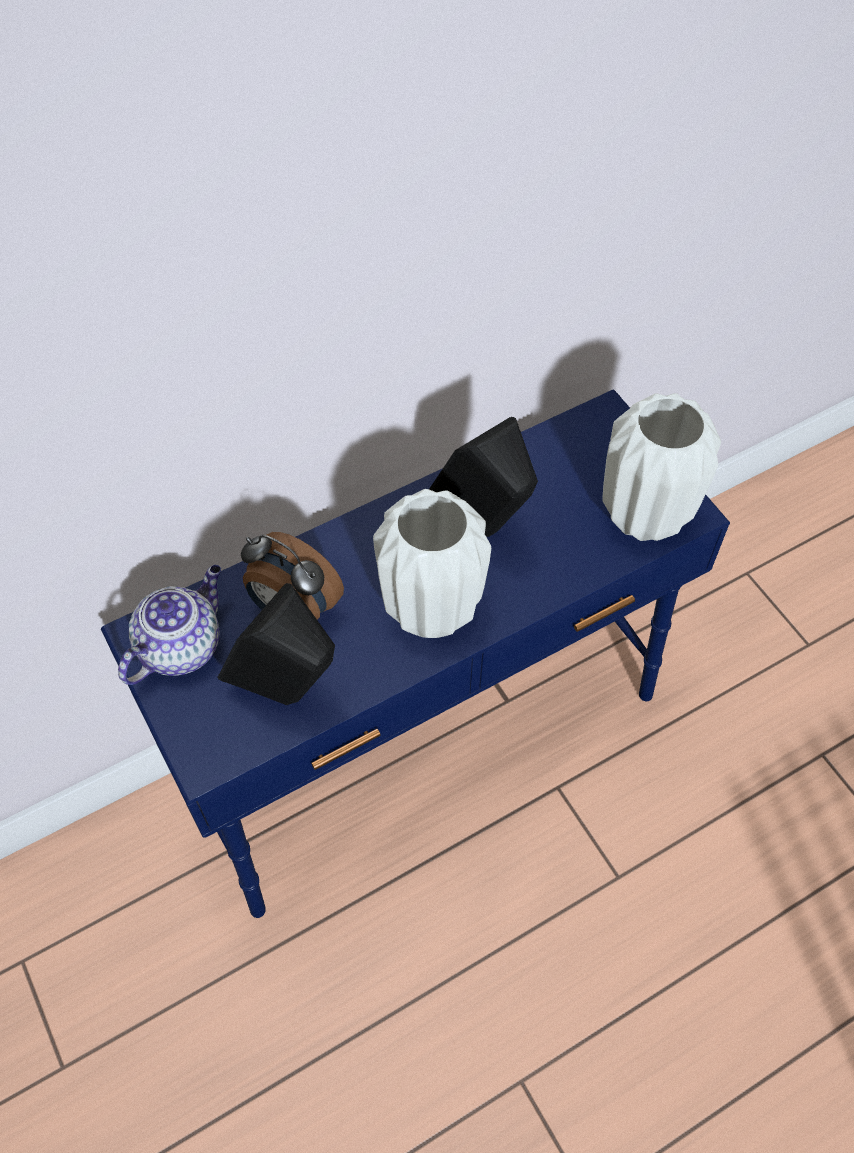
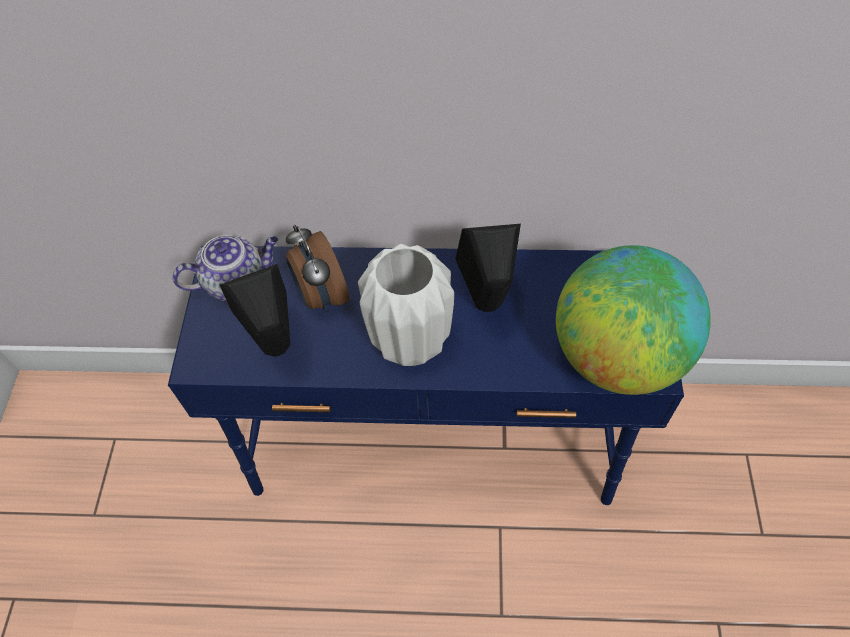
camera: 35 degrees right, 0 degrees up
(646, 515) = (617, 356): white vase -> globe

